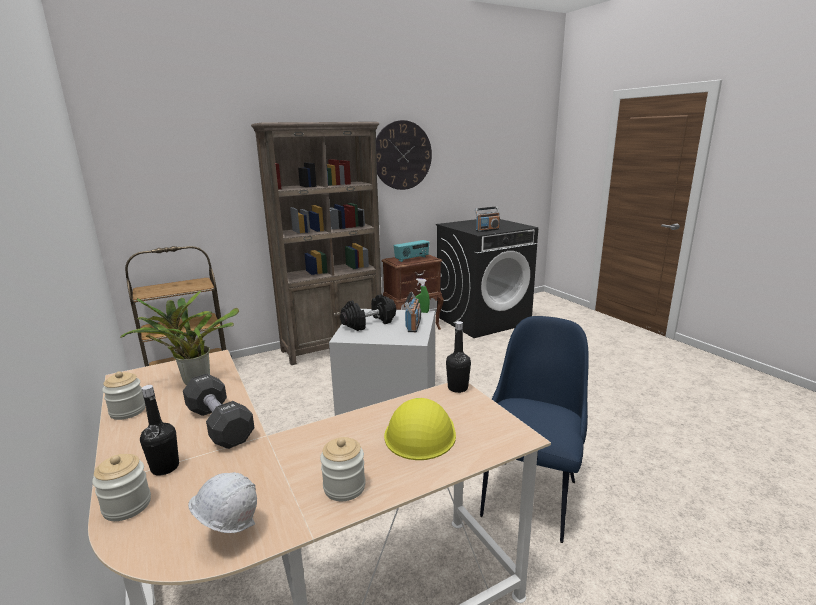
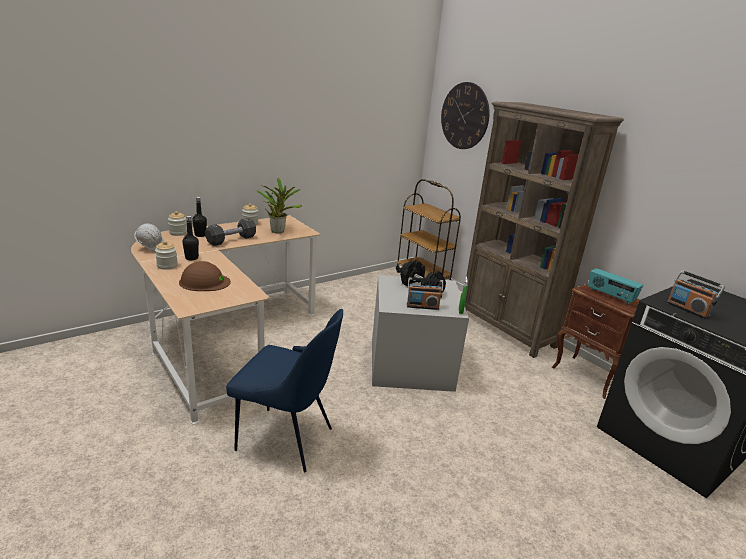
camera: 80 degrees right, 5 degrees up
(402, 155) = (673, 170): wall clock -> wall clock (464, 116)
(420, 433) = (204, 282): yellow hard hat -> brown hard hat
(457, 388) = (254, 294): black bottle -> black bottle (191, 258)

